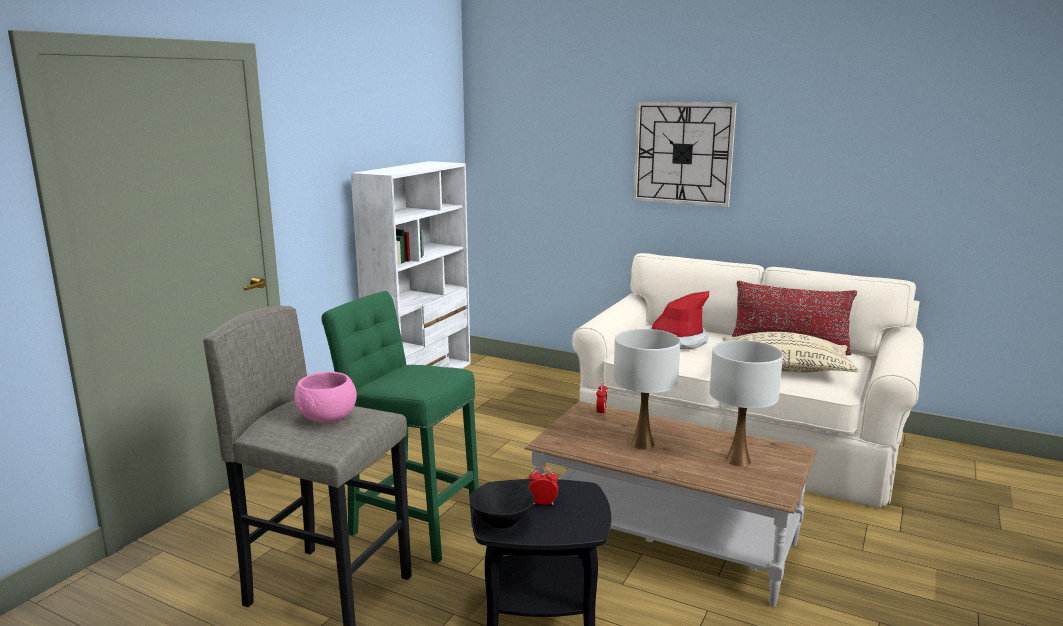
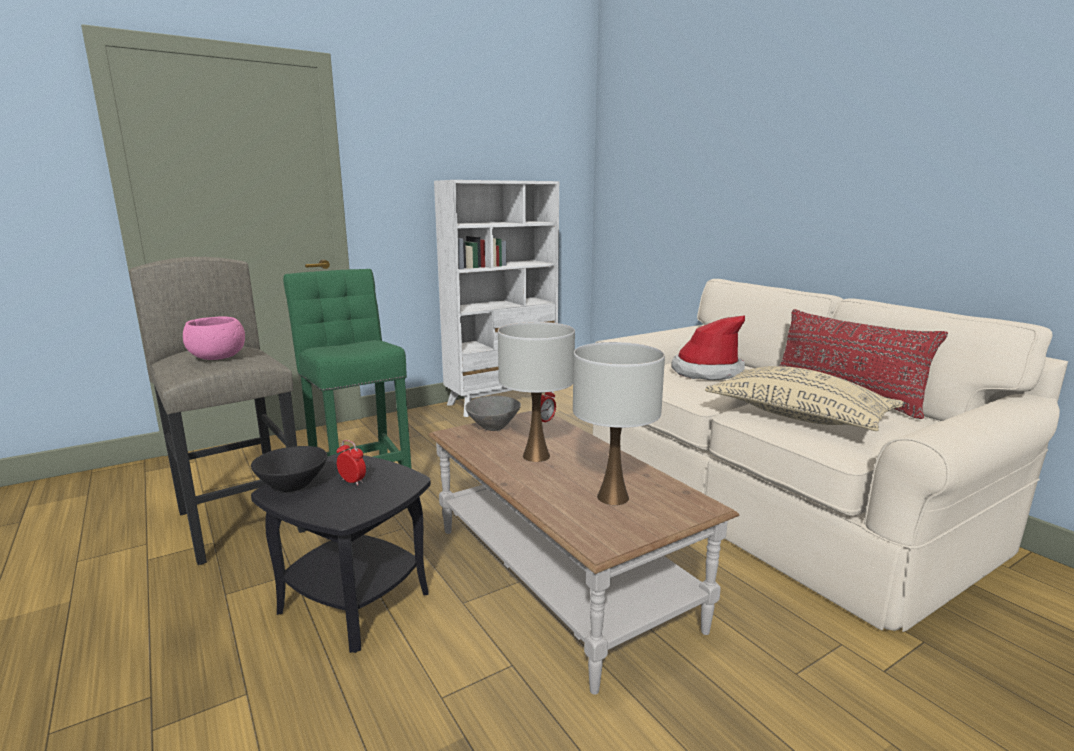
camera: 30 degrees right, 0 degrees up
(570, 427) = (492, 427): none -> grey bowl
(683, 153) = (775, 164): wall clock -> none

